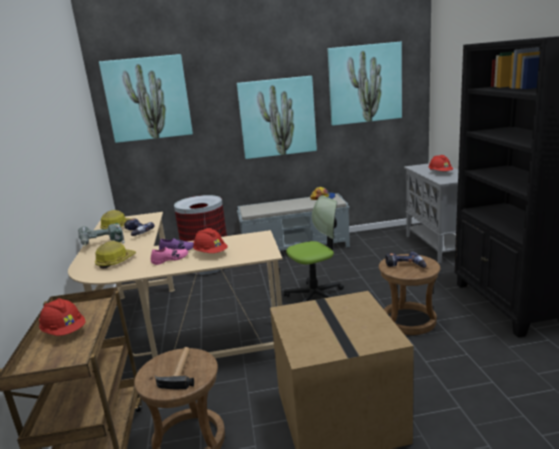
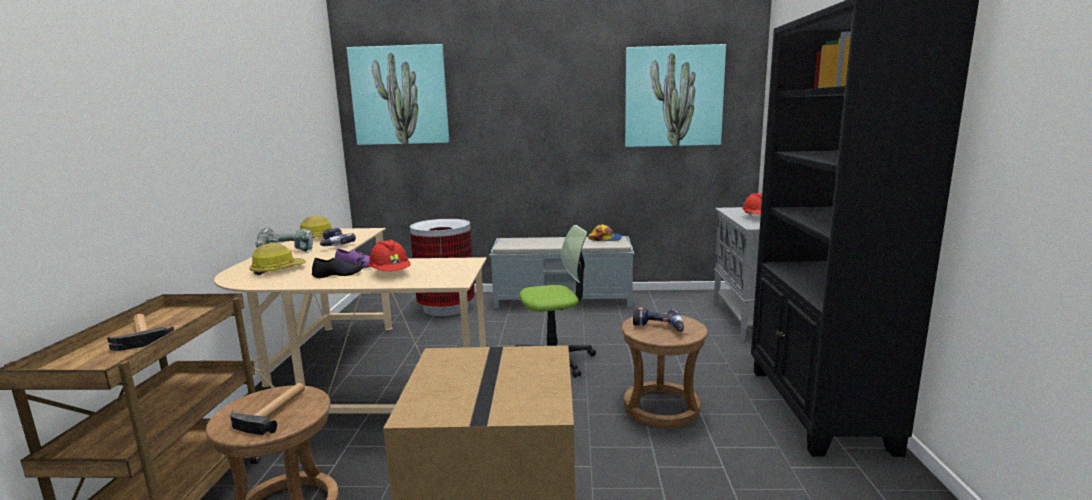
camera: 10 degrees right, 5 degrees down
(64, 331) = (141, 335): red hard hat -> hammer
(170, 259) = (338, 274): pink shoe -> black shoe
(277, 117) = (555, 131): picture -> none

